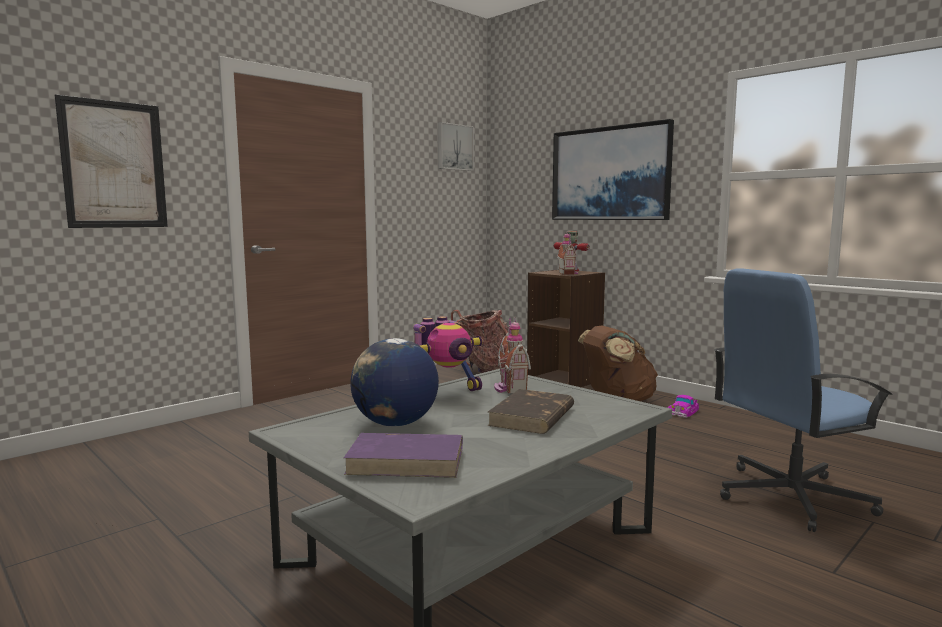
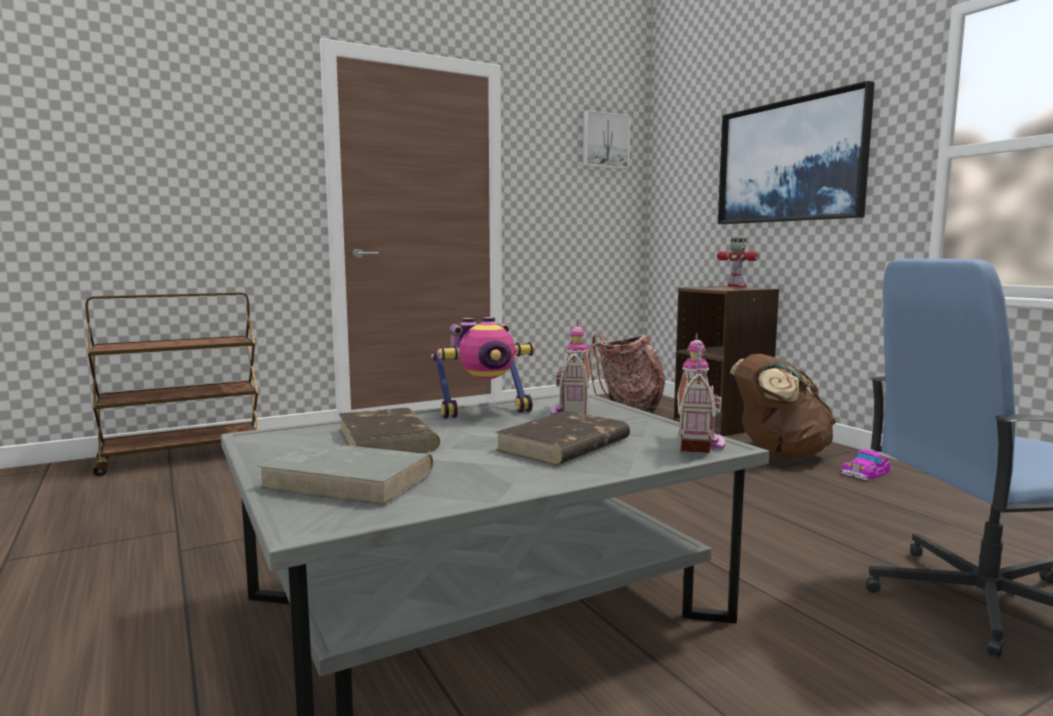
camera: 15 degrees right, 0 degrees up
(107, 449) = (183, 456): none -> brown cart
(114, 165) = (204, 157): picture -> none
(395, 424) = (387, 440): globe -> brown book
(407, 460) = (350, 480): purple book -> grey book
(568, 273) = (728, 289): toy house -> toy house (700, 443)

